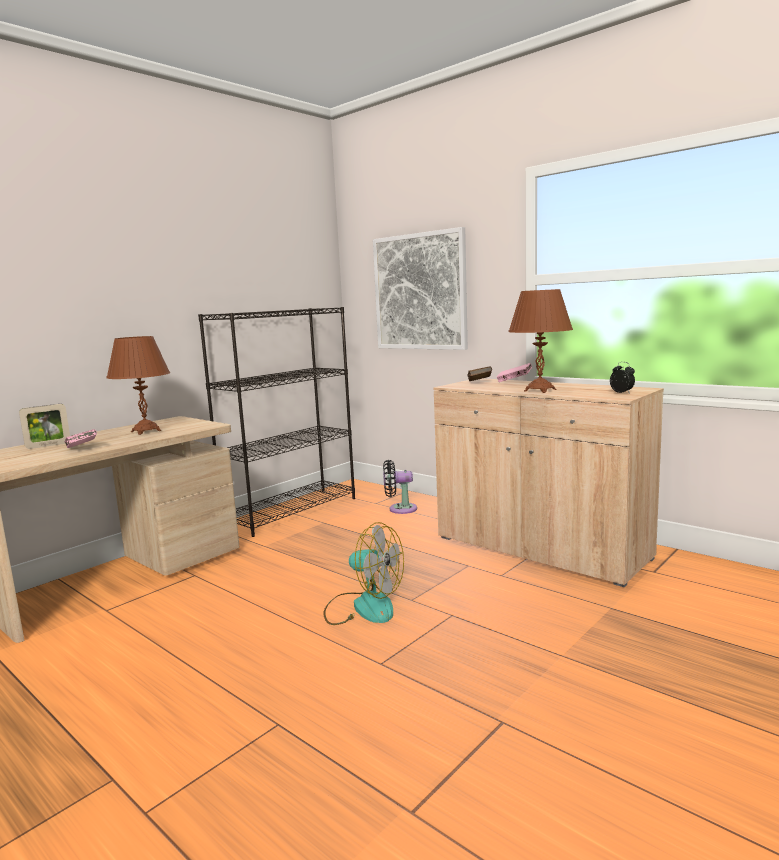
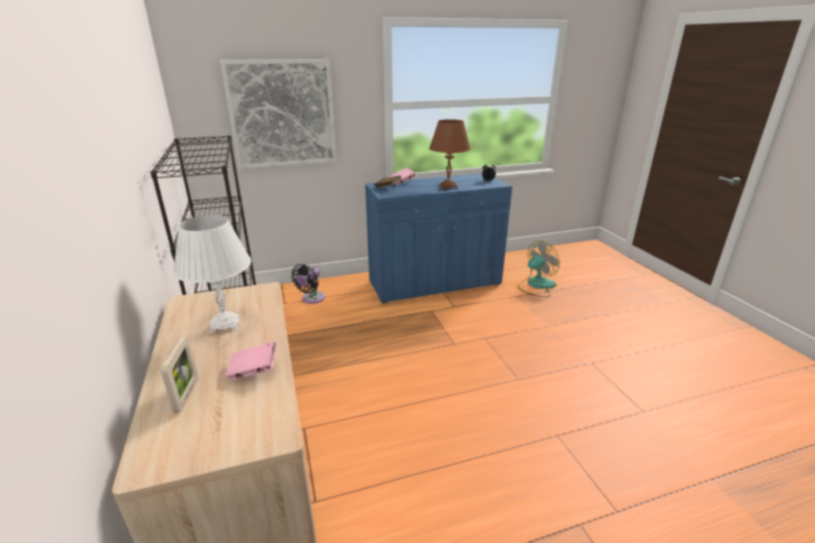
camera: 60 degrees left, 15 degrees up
(146, 431) = (225, 324): brown table lamp -> white table lamp
(363, 607) = (446, 363): fan -> fan (536, 285)
(540, 548) = (435, 283): beige cabinet -> blue cabinet

